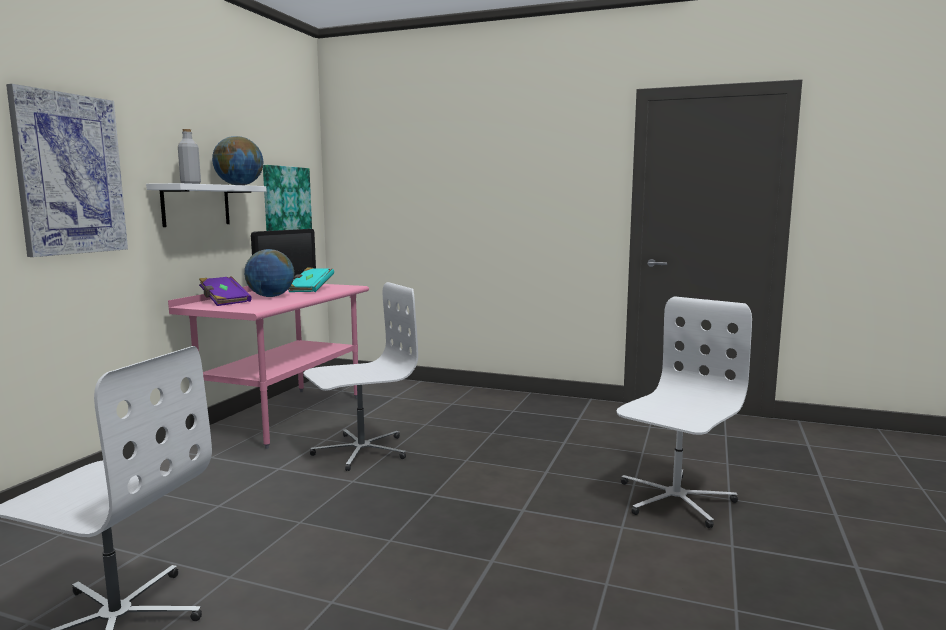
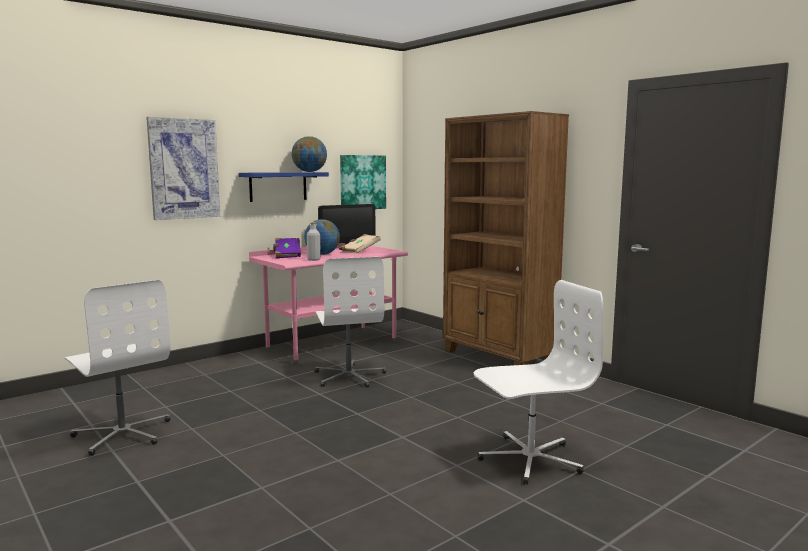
camera: 30 degrees right, 0 degrees up
(190, 183) = (267, 172): grey bottle -> grey bottle (314, 259)
(196, 205) = (278, 186): white shelf -> blue shelf
(310, 289) = (360, 251): turquoise book -> beige book
(360, 451) = (349, 376): white office chair -> white office chair turned 75 degrees clockwise
(495, 398) = (498, 358): none -> brown bookcase

